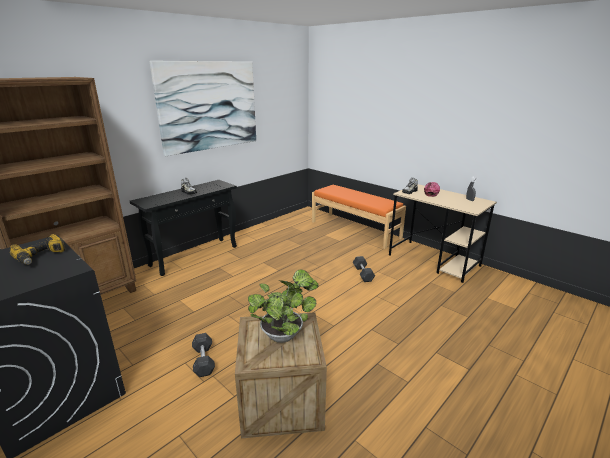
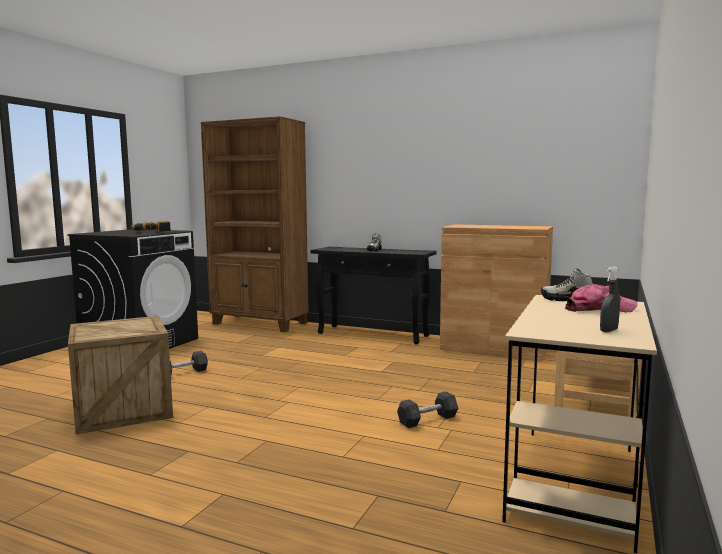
camera: 70 degrees right, 15 degrees down
(209, 106) = (438, 153): picture -> none
(268, 229) = (493, 348): none -> brown cabinet
(284, 334) = (126, 328): potted plant -> none

